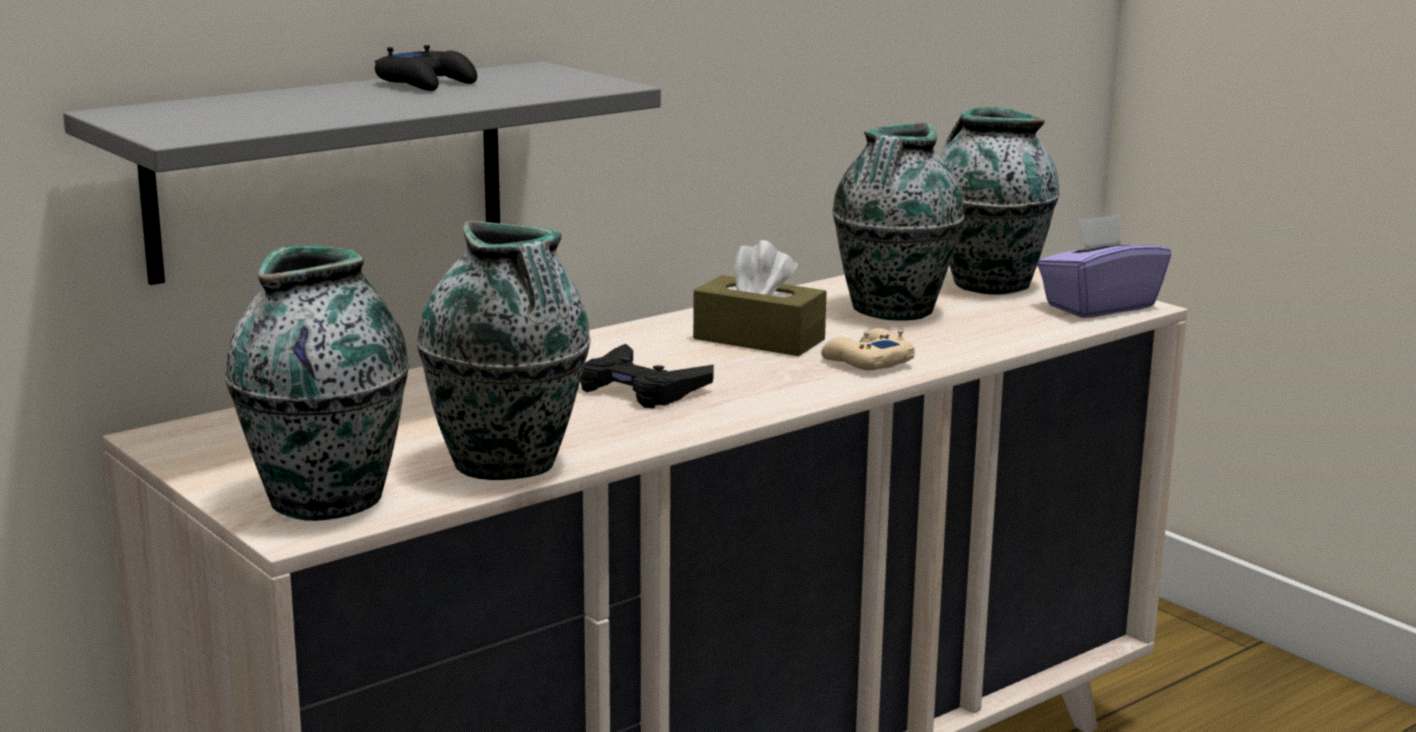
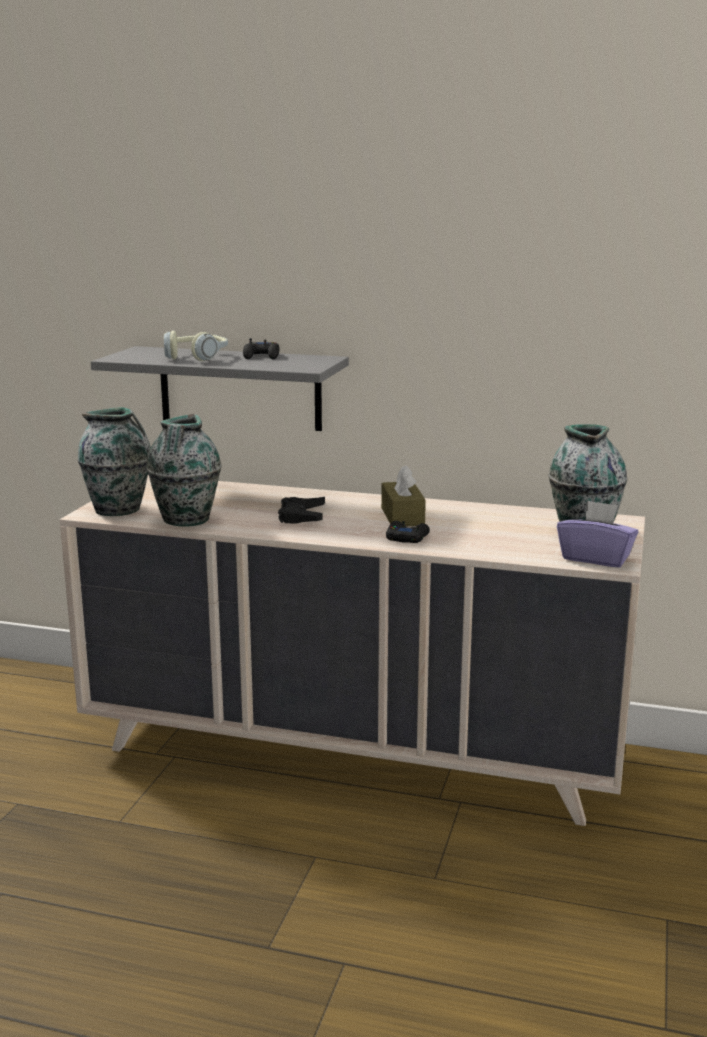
camera: 55 degrees right, 0 degrees up
(325, 104) = (197, 357): none -> headphones
(867, 362) = (406, 538): beige game controller -> black game controller
(892, 311) = (495, 526): vase -> none

